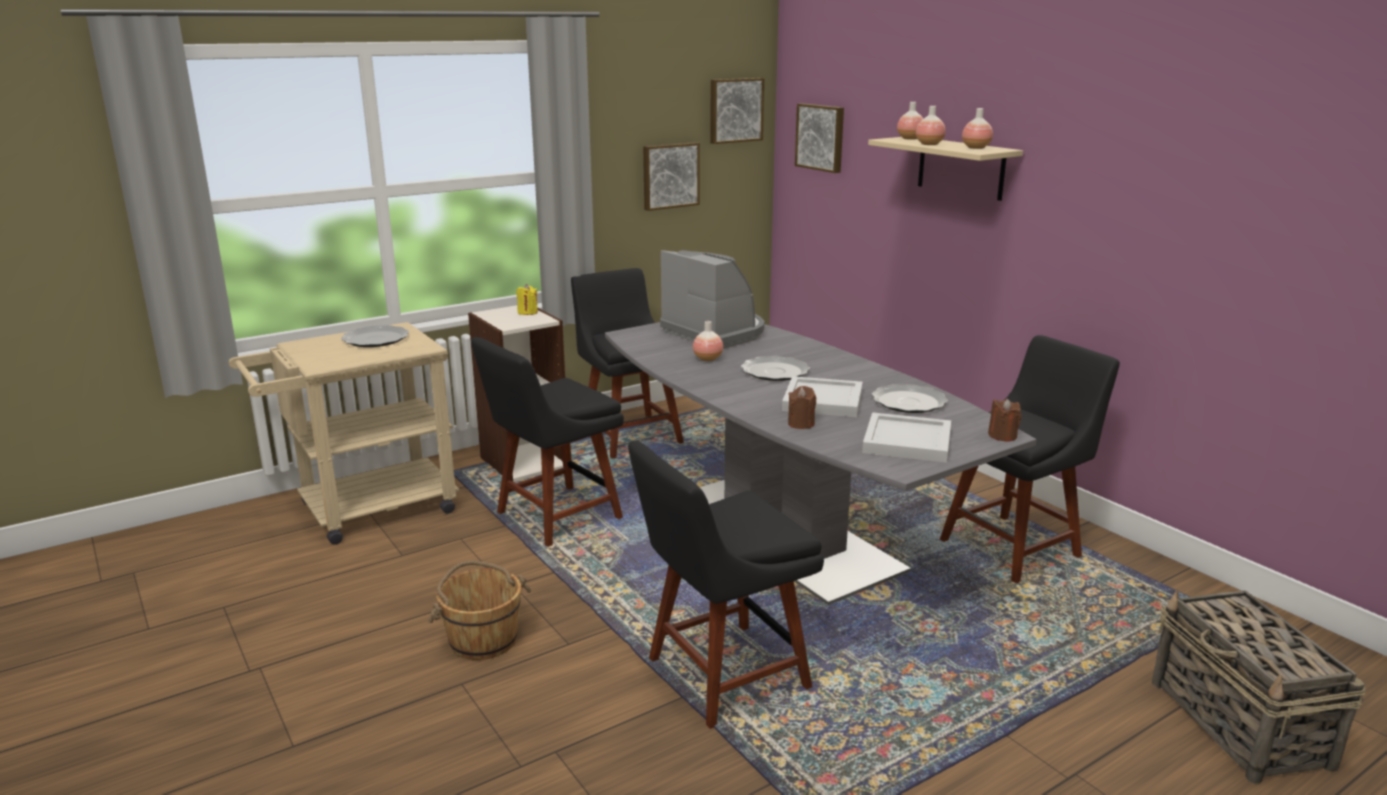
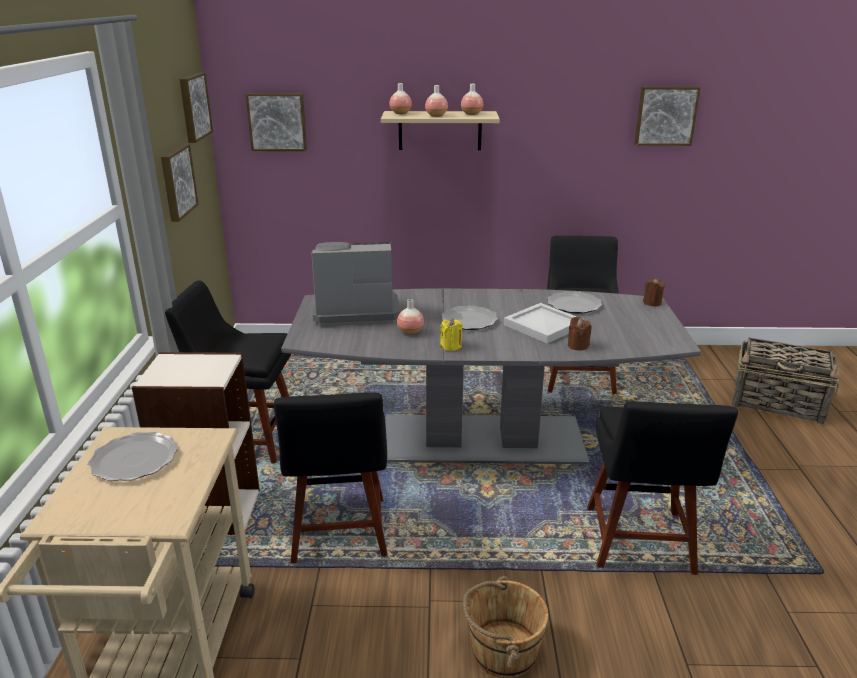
camera: 55 degrees left, 5 degrees up
(527, 312) = (190, 360): yellow candle -> yellow candle (451, 346)
(905, 442) = (638, 328): white tray -> none
(1257, 186) = (665, 115): none -> picture

